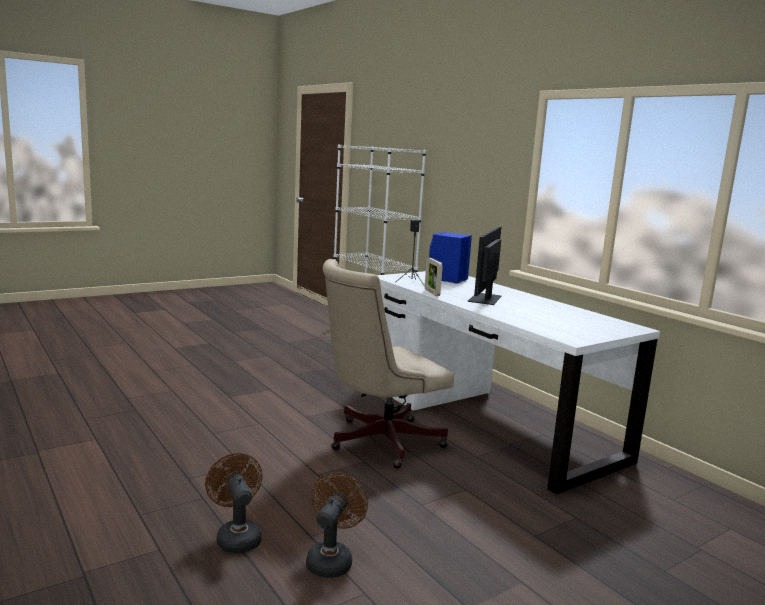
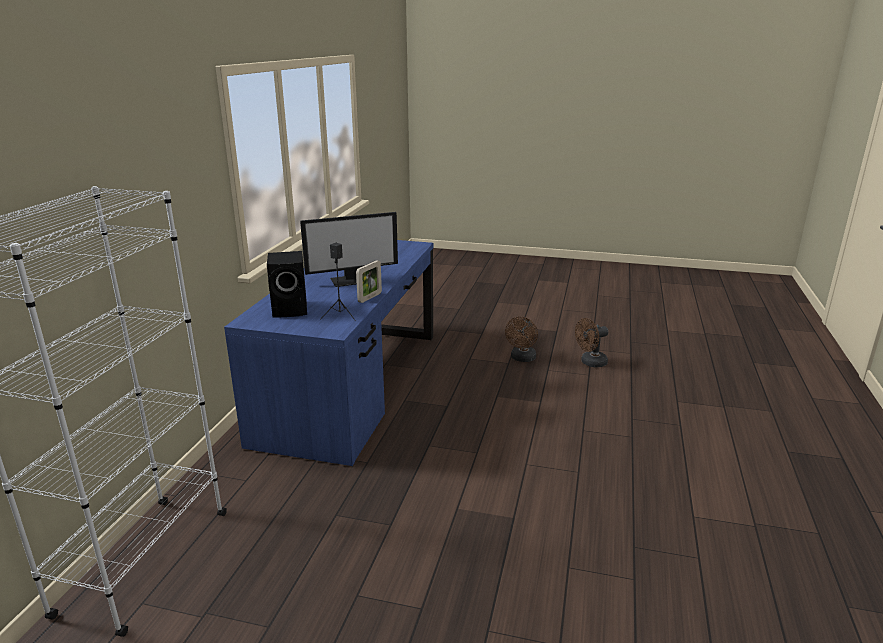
camera: 130 degrees left, 10 degrees up
(236, 536) = (629, 390): brown fan -> brown fan (522, 359)
(378, 441) = (462, 404): beige office chair -> none
(447, 279) = (291, 309): blue speaker -> black speaker
(484, 419) = (352, 385): white desk -> blue desk

